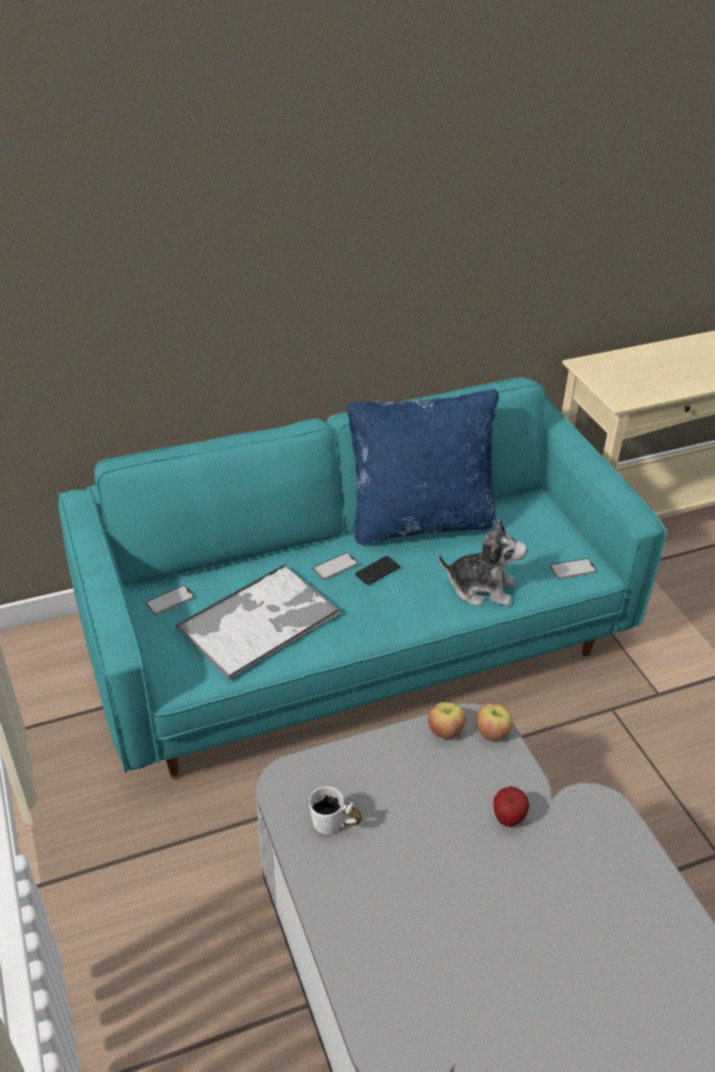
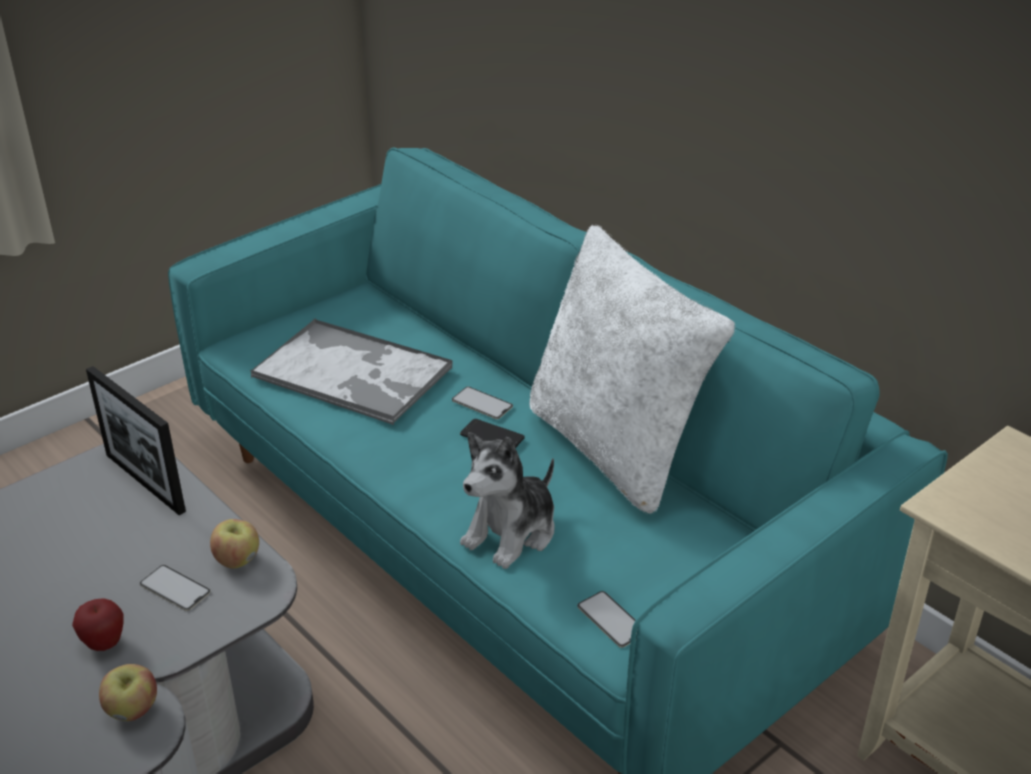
camera: 70 degrees right, 5 degrees down
(170, 600) = (360, 311): phone -> phone (175, 588)
(327, 773) = (145, 482): none -> picture frame
(332, 828) = (68, 505): white mug -> none
(422, 525) = (613, 454): blue pillow -> white pillow
(481, 588) = (512, 533): plush toy -> plush toy turned 45 degrees clockwise
(492, 732) = (247, 602): apple -> apple (133, 710)

